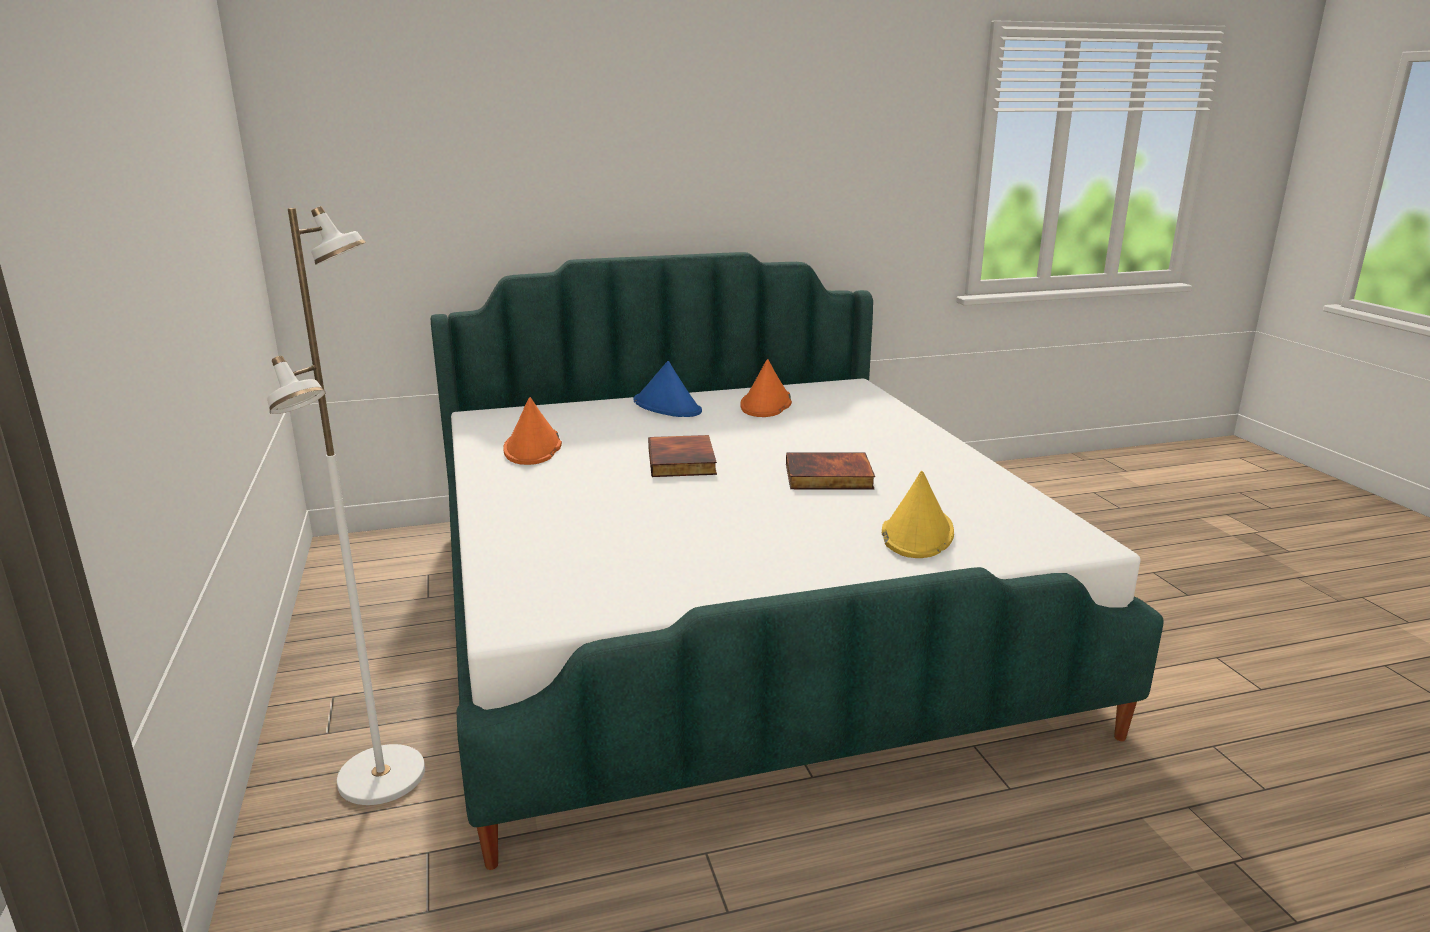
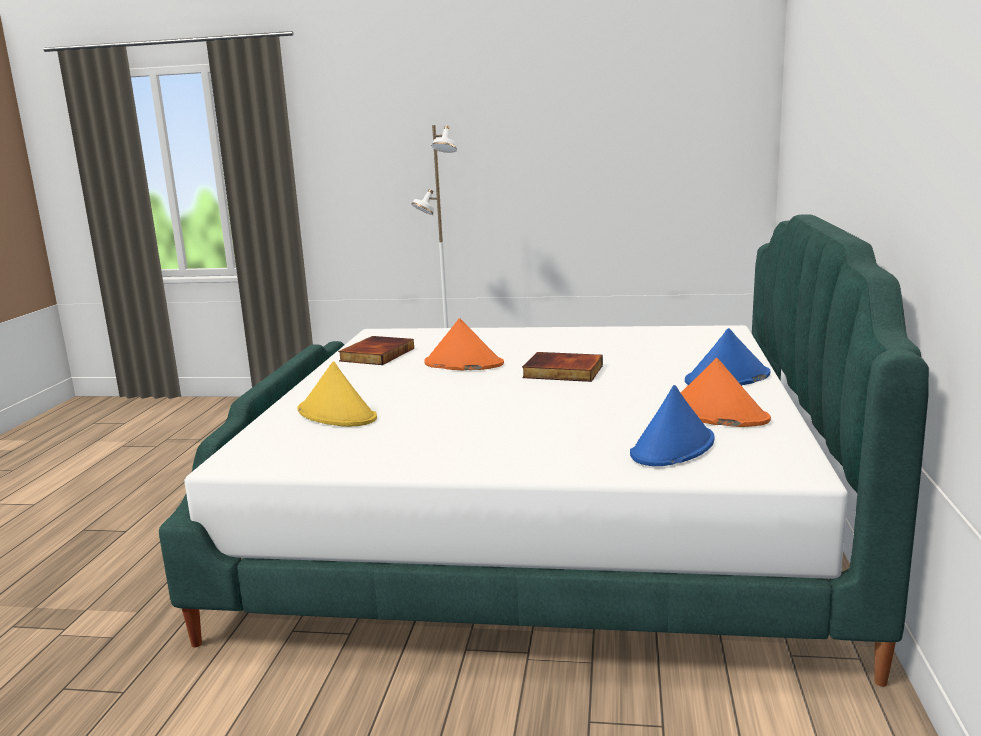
camera: 115 degrees right, 5 degrees down
(533, 448) = (631, 340): orange hat -> orange hat (463, 364)
(828, 477) = (475, 407): book -> book (376, 354)
(847, 410) = (673, 447): none -> blue hat

